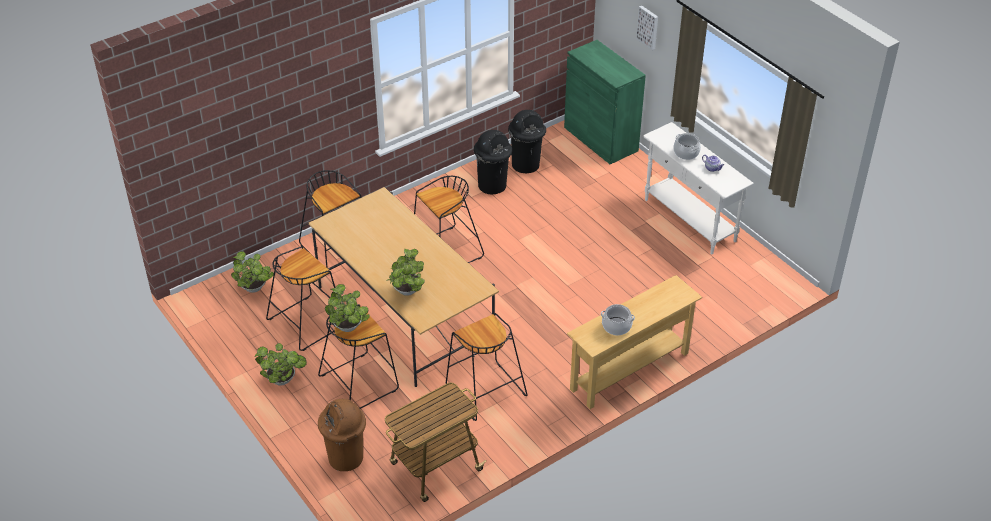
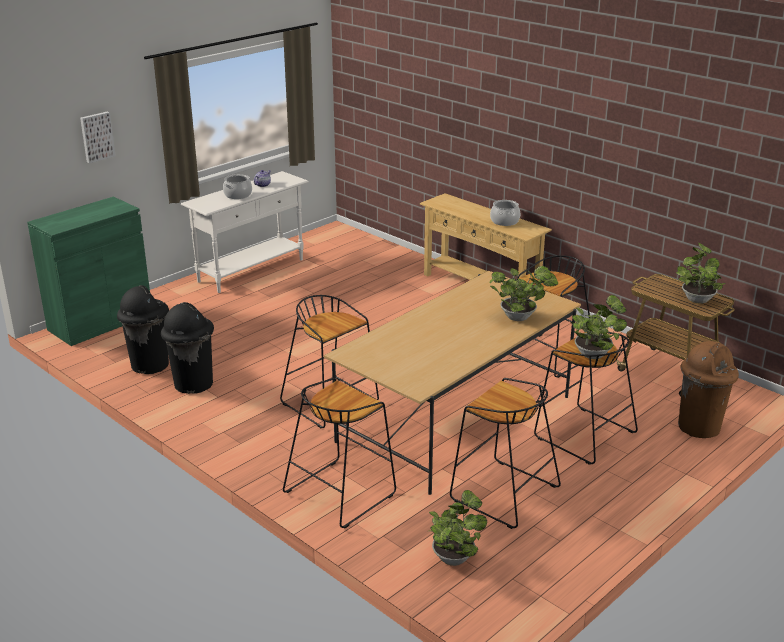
camera: 100 degrees left, 15 degrees down
(284, 380) = (615, 493): potted plant -> potted plant (697, 299)

